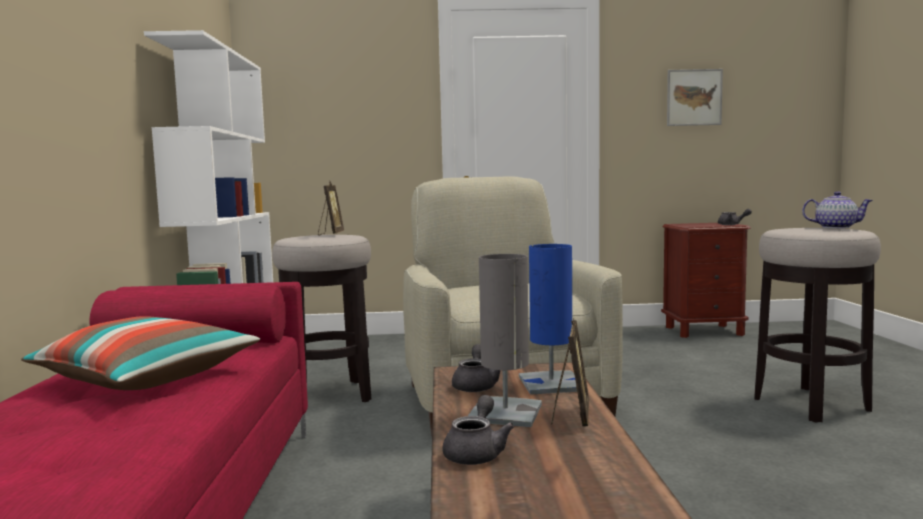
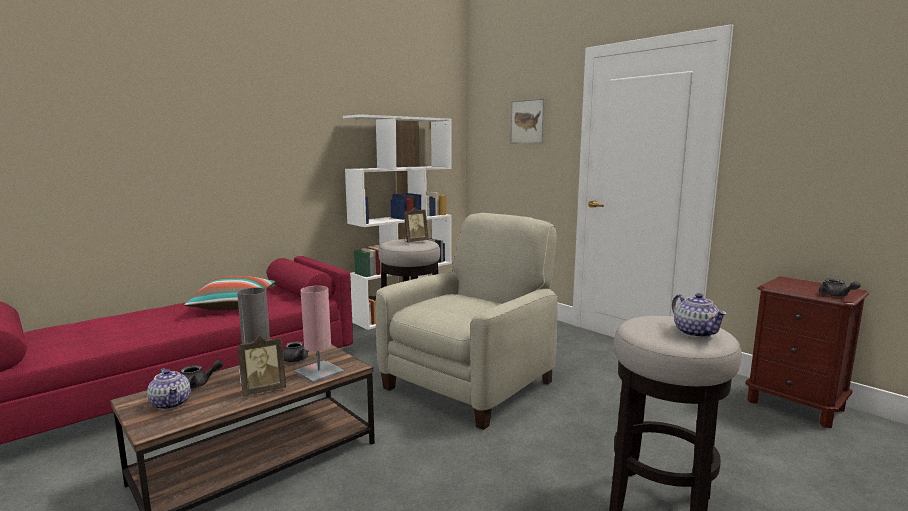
camera: 50 degrees right, 5 degrees up
(537, 479) = (171, 403): none -> teapot
(551, 384) = (319, 372): blue table lamp -> pink table lamp
(694, 97) = (841, 134): picture -> picture (527, 121)

